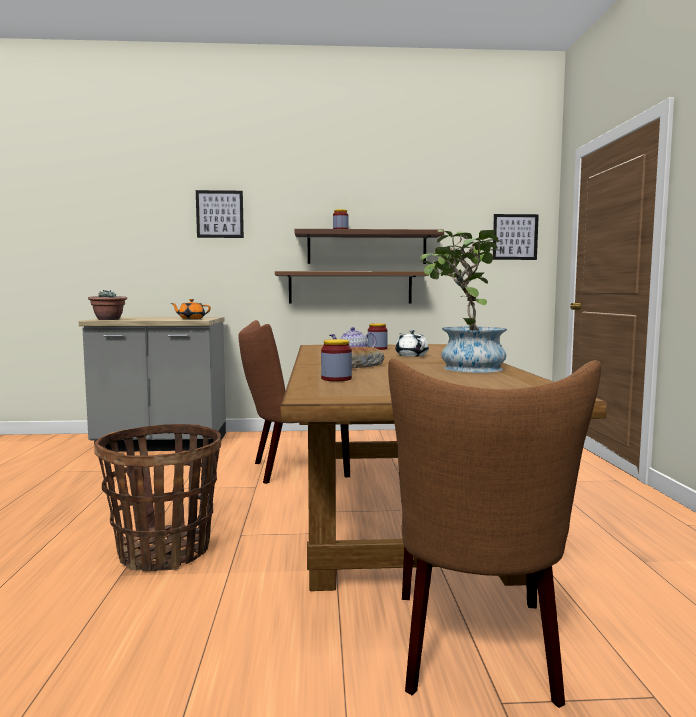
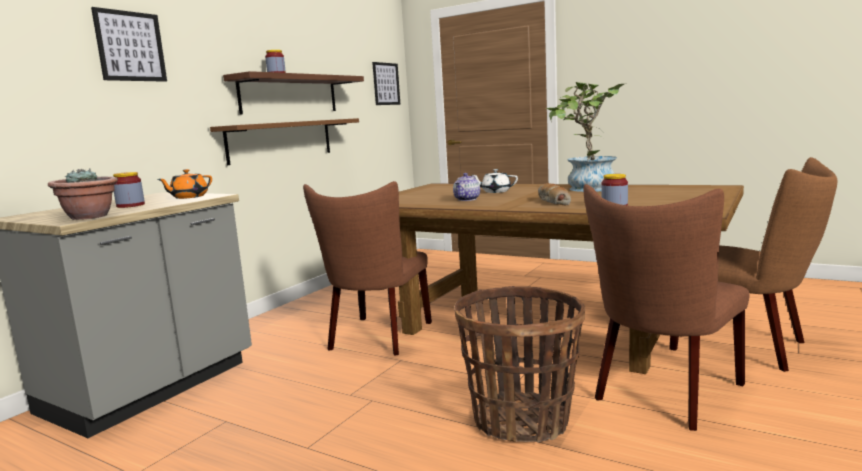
camera: 55 degrees left, 5 degrees up
(260, 608) = (663, 394): none -> brown chair
(377, 349) = (430, 194): jar -> jar (130, 205)

